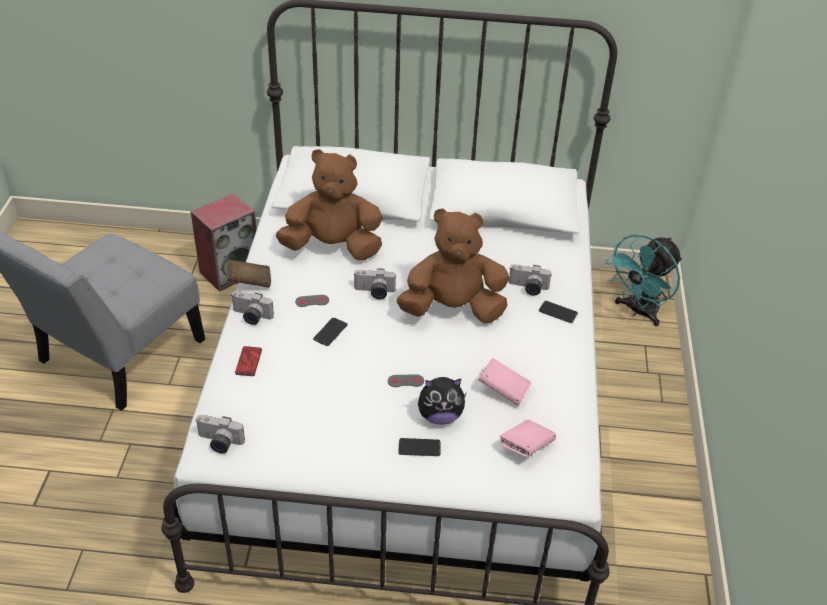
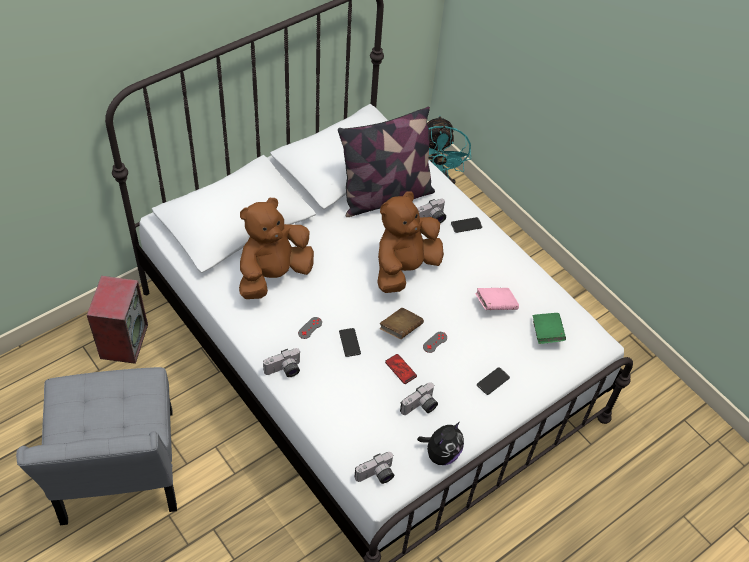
camera: 45 degrees left, 10 degrees up
(248, 362) = (324, 405): phone -> phone (400, 369)
(249, 282) = (250, 345): brown book -> brown book (400, 329)
(374, 292) = (342, 291): camera -> camera (420, 407)
(440, 416) = (480, 350): plush toy -> plush toy (441, 453)
(507, 247) = (385, 196): none -> pillow
(526, 447) = (546, 334): pink book -> green book

